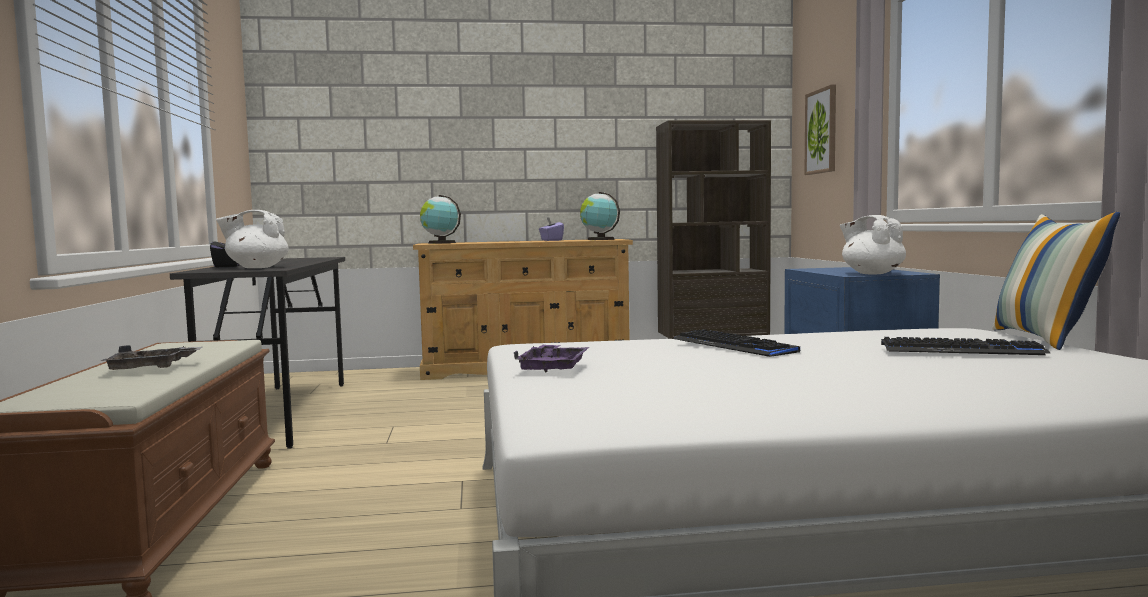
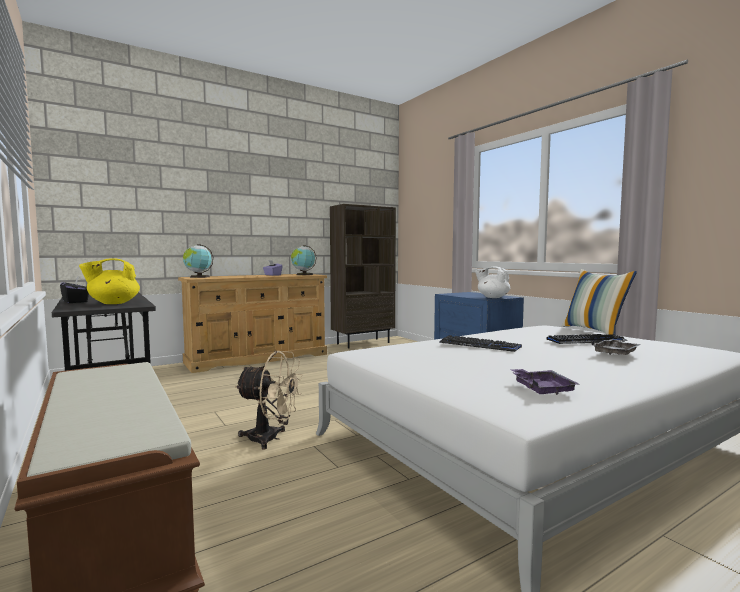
camera: 25 degrees left, 0 degrees up
(151, 368) = (116, 400): grey tray -> grey tray (616, 353)
(256, 267) = (113, 303): white teapot -> yellow teapot
(419, 465) = (270, 439): none -> beige fan
(553, 368) = (414, 369): purple tray -> purple tray (542, 389)
(821, 131) = (422, 215): picture -> none

